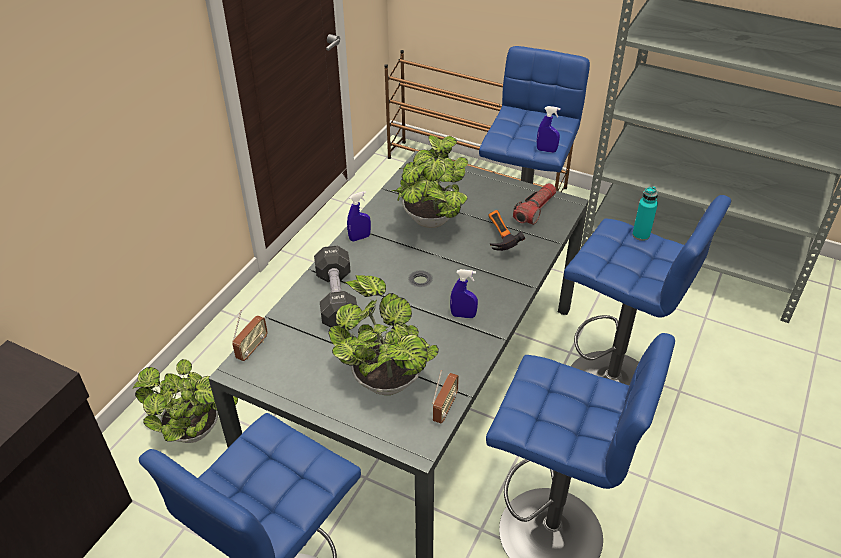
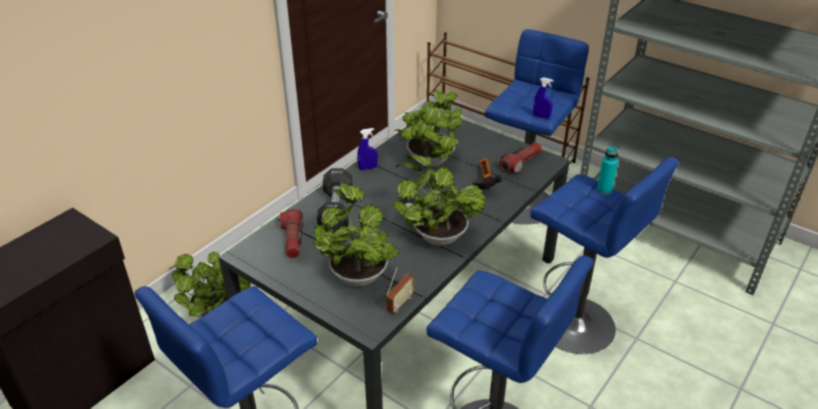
camera: 10 degrees right, 5 degrees down
(252, 349) = (258, 240): radio -> none
(294, 342) = (293, 239): none -> flashlight
(463, 315) = (436, 236): blue spray bottle -> potted plant

